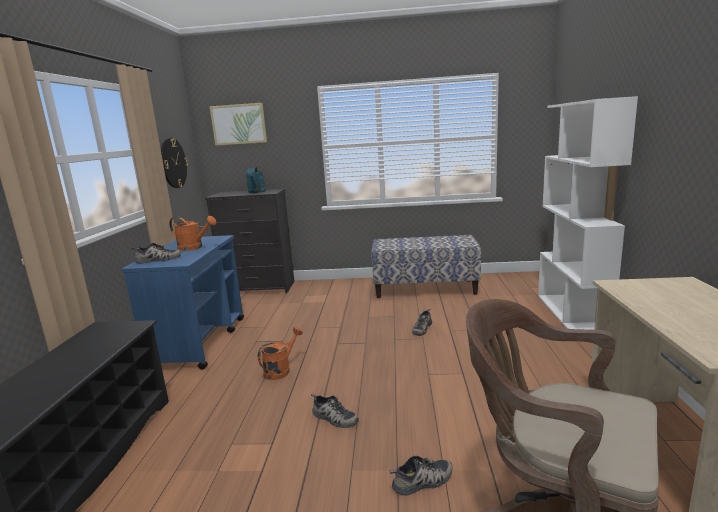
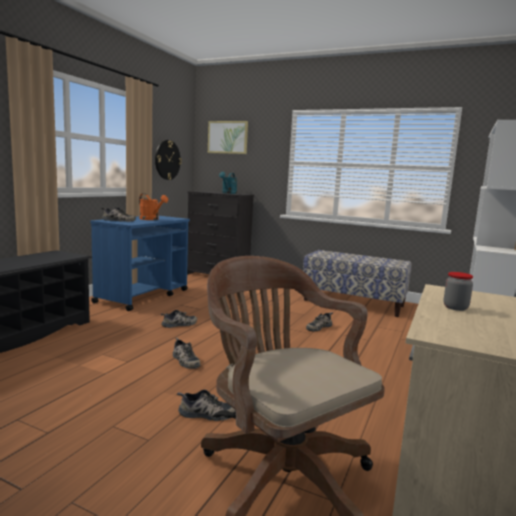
camera: 20 degrees right, 5 degrees down
(280, 370) = (179, 324): orange watering can -> shoe
(668, 309) = (455, 308): none -> jar

